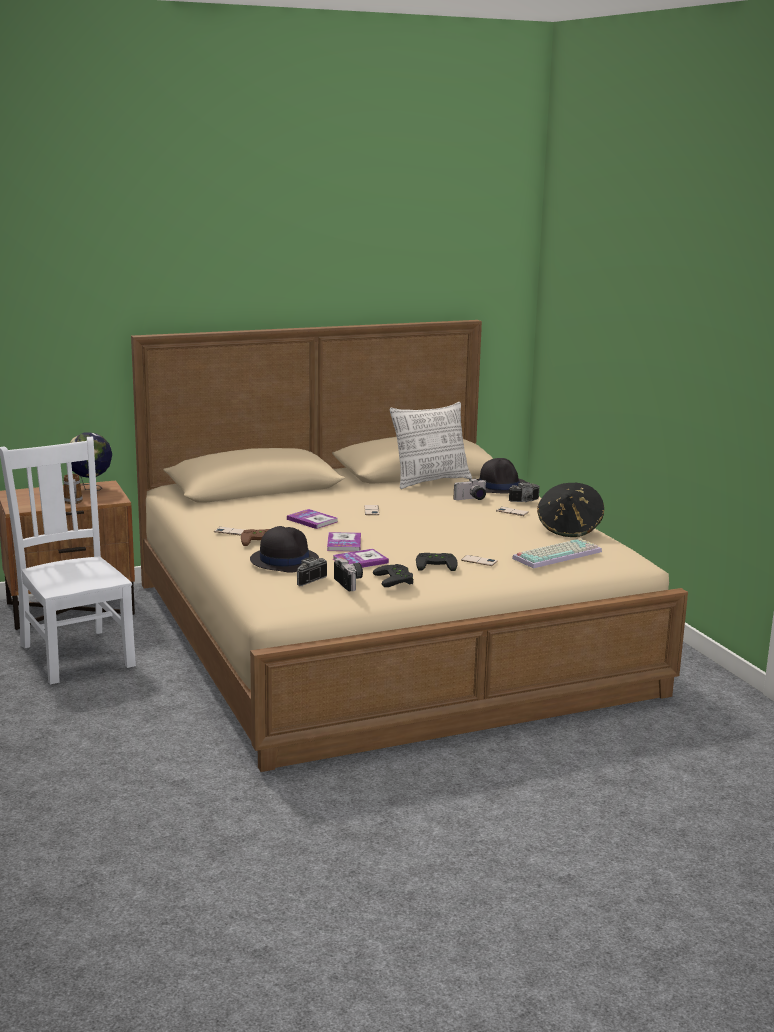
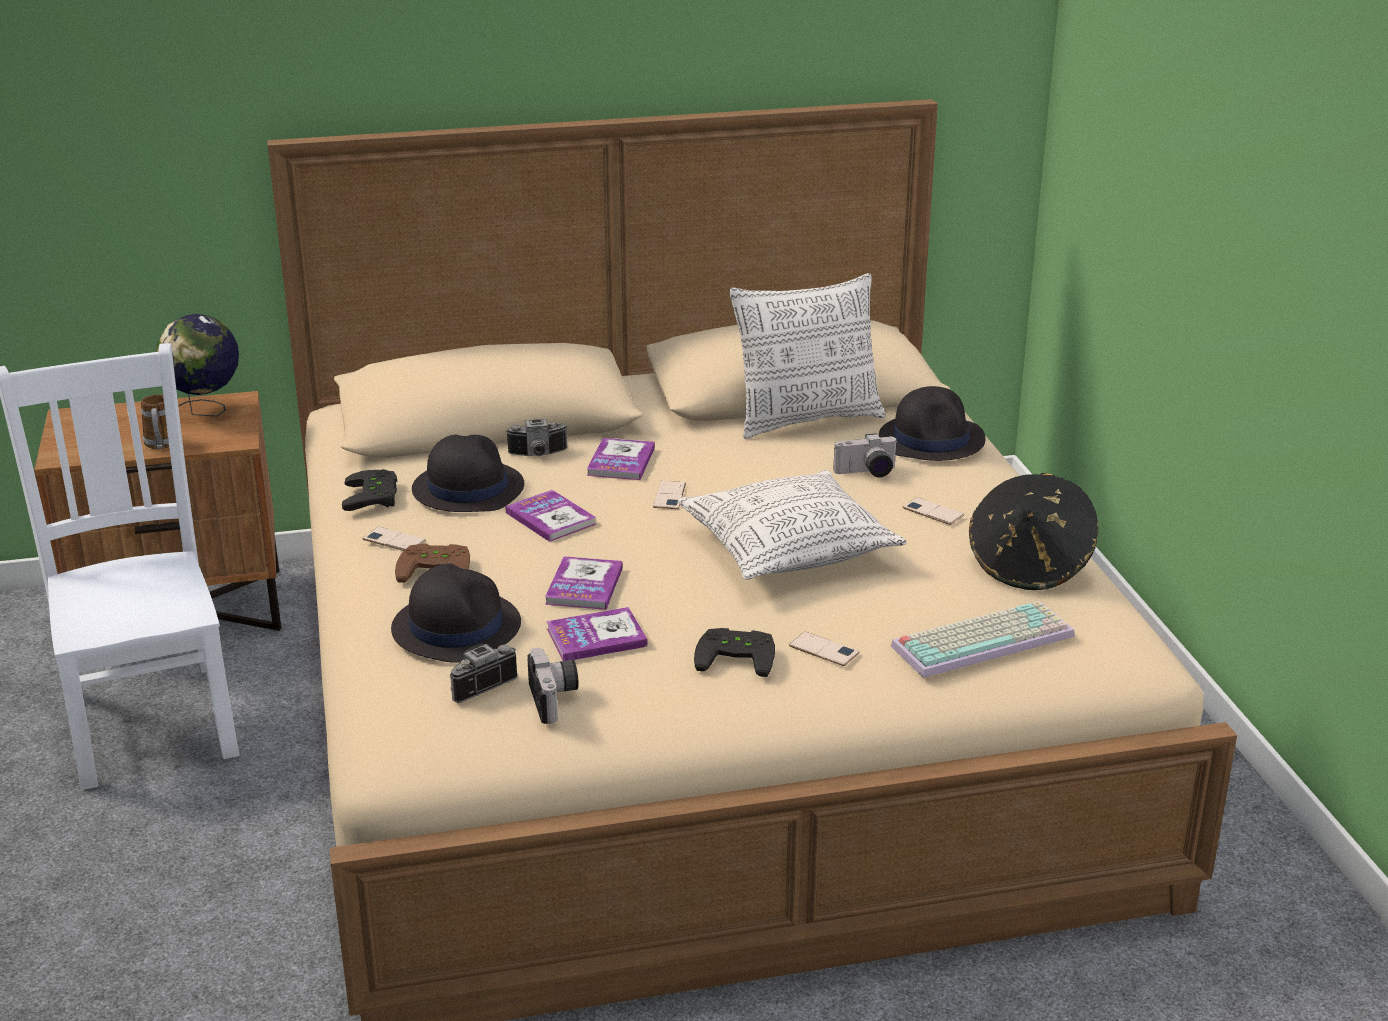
camera: 10 degrees right, 10 degrees up
(260, 511) = (467, 488): none -> black hat
(338, 499) = (621, 461): none -> book
(396, 579) = (646, 694): black game controller -> black game controller (375, 496)
(444, 527) = (788, 549): none -> pillow
(525, 501) = (968, 483): camera -> camera (538, 455)

